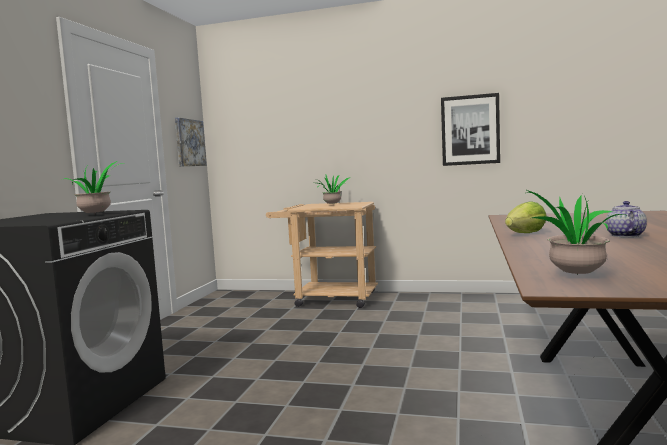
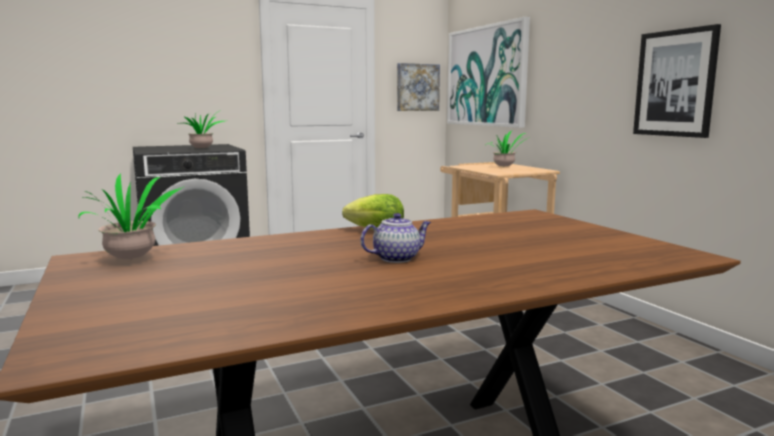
camera: 50 degrees right, 5 degrees up
(268, 131) = (486, 76): none -> picture

